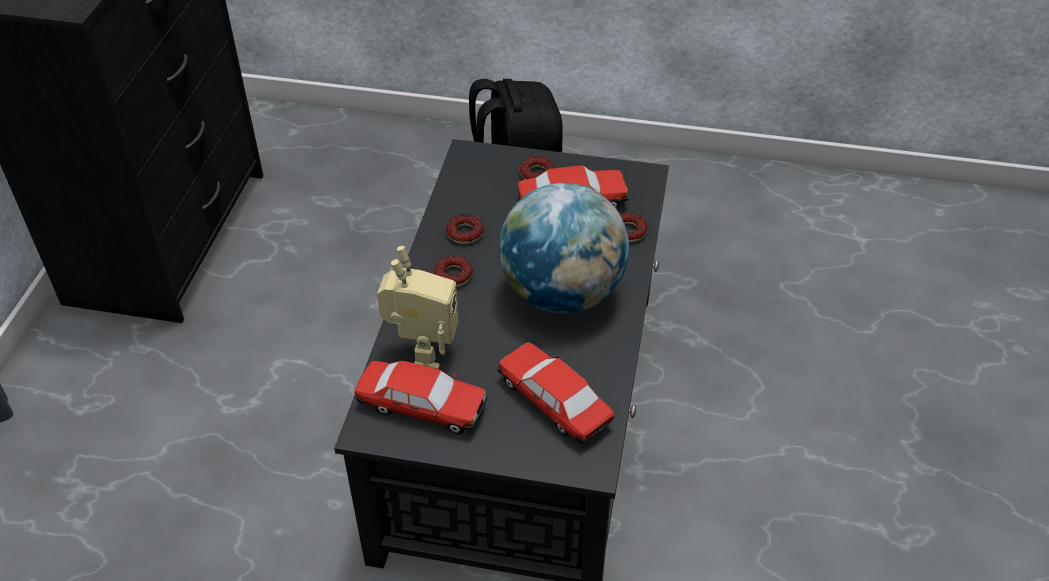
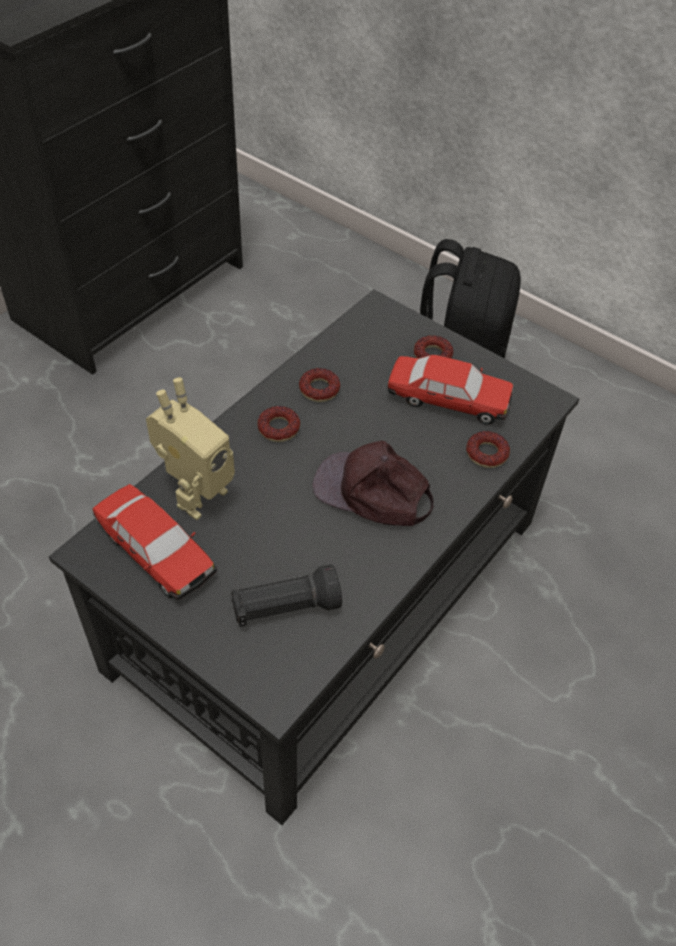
camera: 25 degrees right, 5 degrees up
(554, 402) = (285, 607): toy car -> black flashlight
(562, 293) = (372, 492): globe -> brown cap

